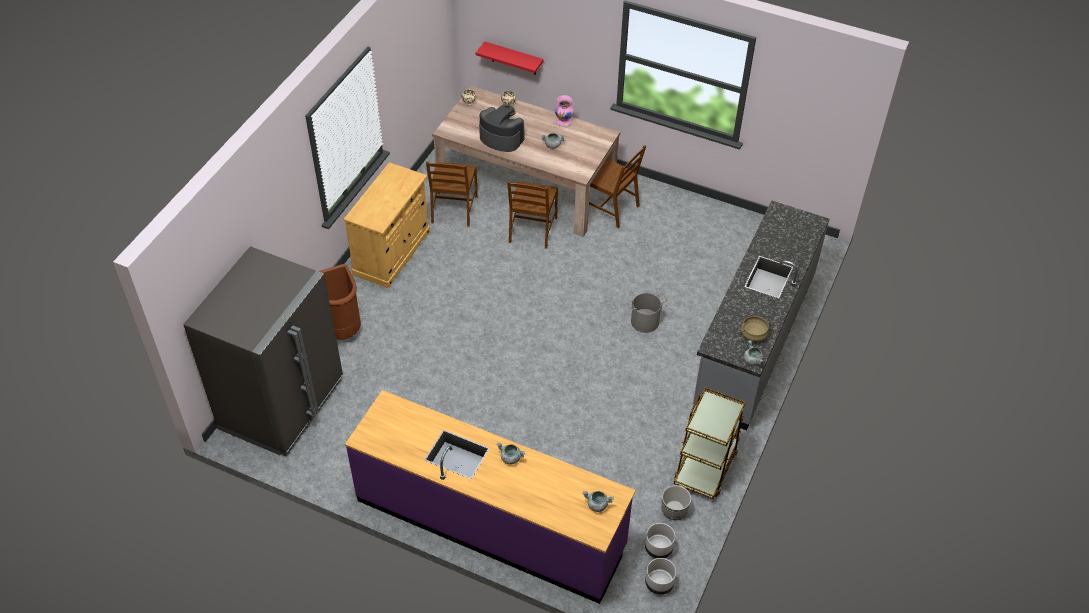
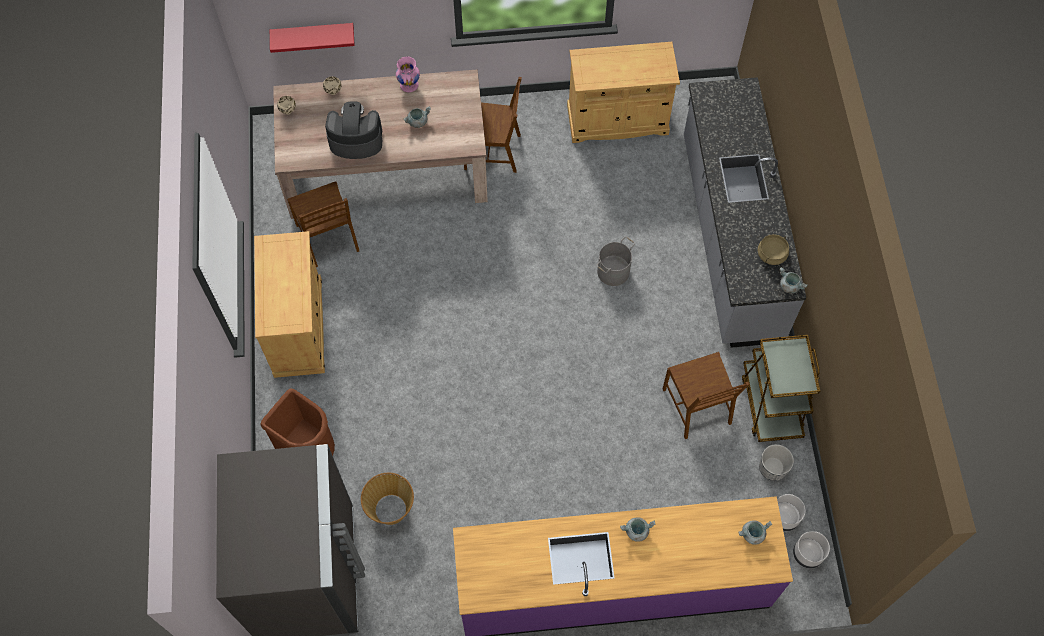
camera: 30 degrees left, 15 degrees up
(368, 392) = (390, 508): none -> basket
(532, 230) = (429, 220): brown chair -> brown chair (698, 406)
(721, 228) = (617, 120): none -> beige cabinet

